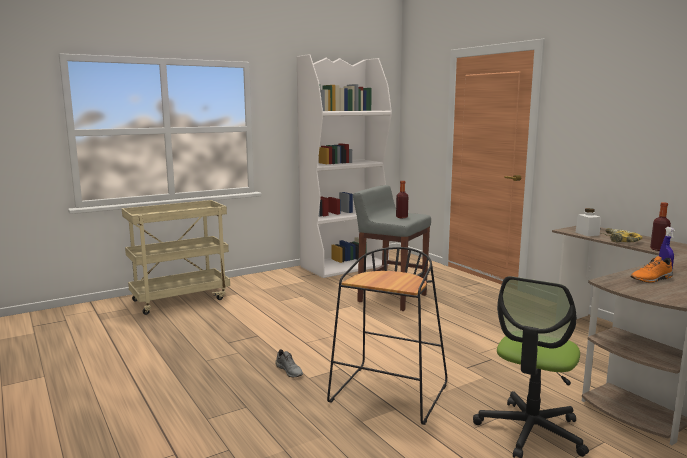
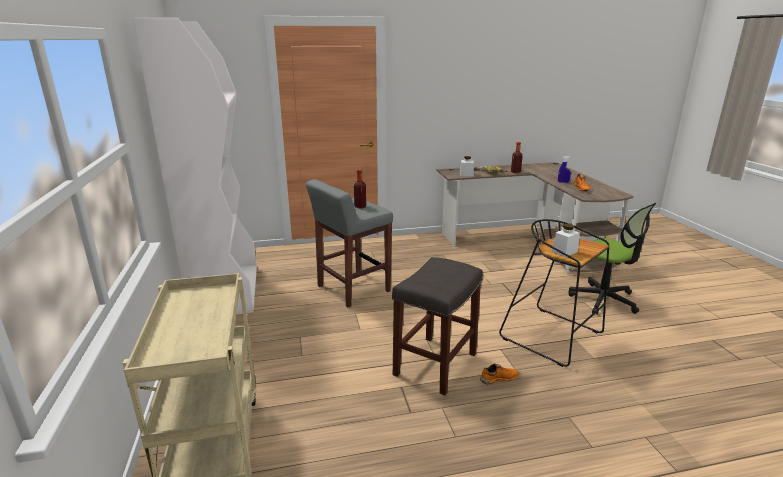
camera: 70 degrees left, 10 degrees up
(289, 371) = (498, 378): grey shoe -> orange shoe
(297, 343) = (435, 363): none -> grey stool
(371, 276) = (564, 252): none -> white jar

